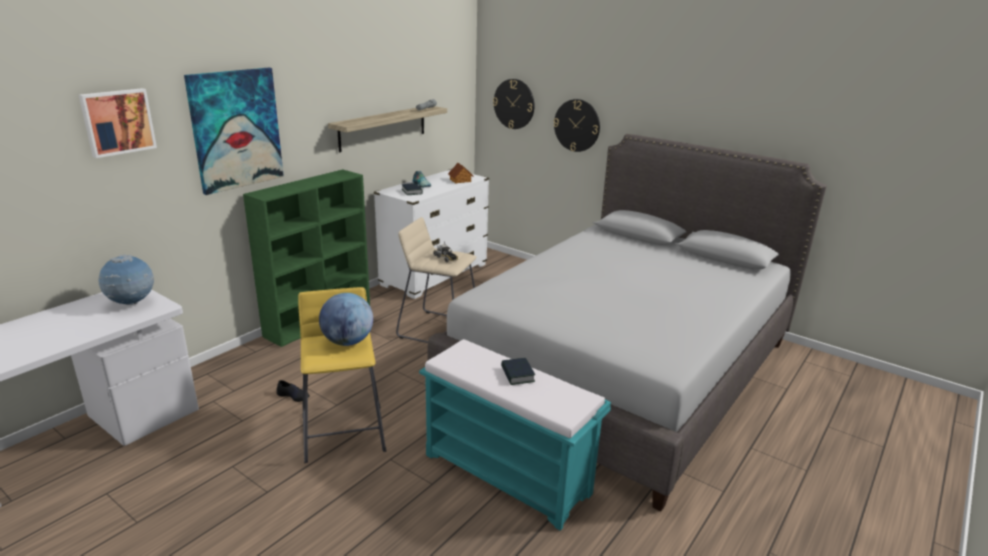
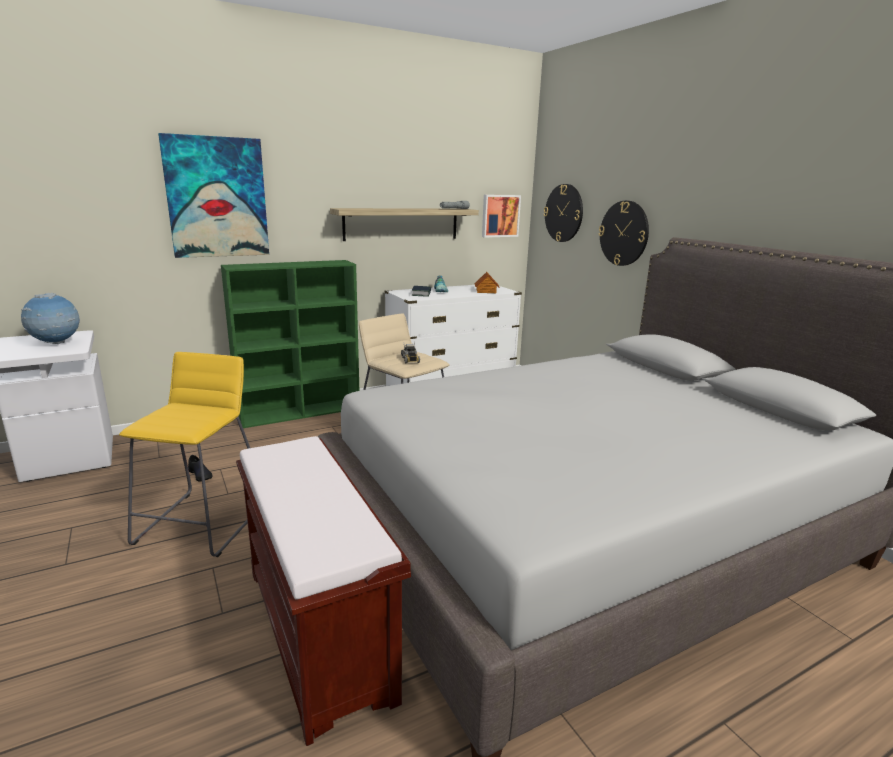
camera: 25 degrees right, 5 degrees down
(117, 122) = (81, 169): picture -> picture (500, 215)
(347, 342) = (198, 414): globe -> none
(508, 474) = (319, 632): turquoise bench -> brown bench
(517, 375) = (320, 490): book -> none

